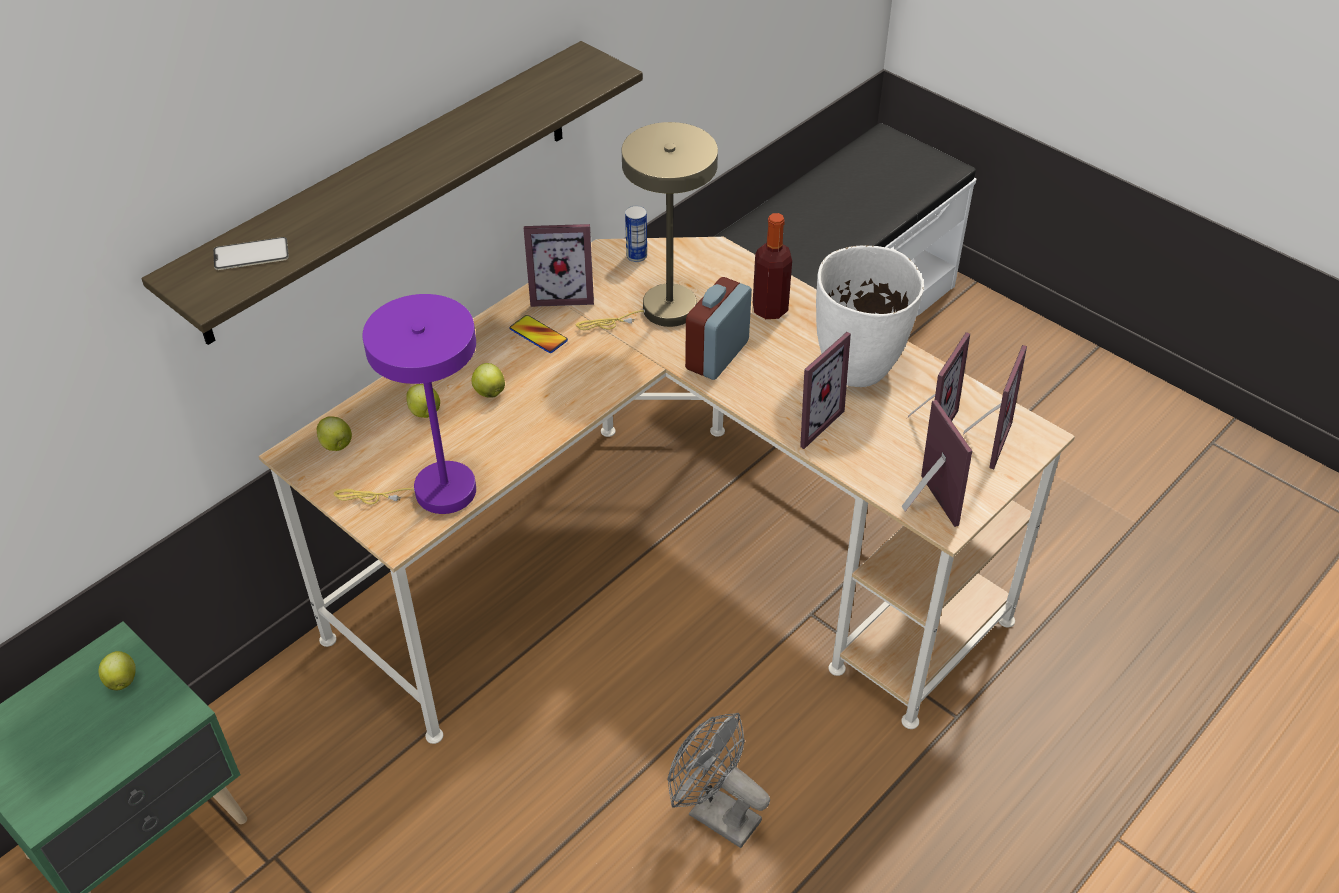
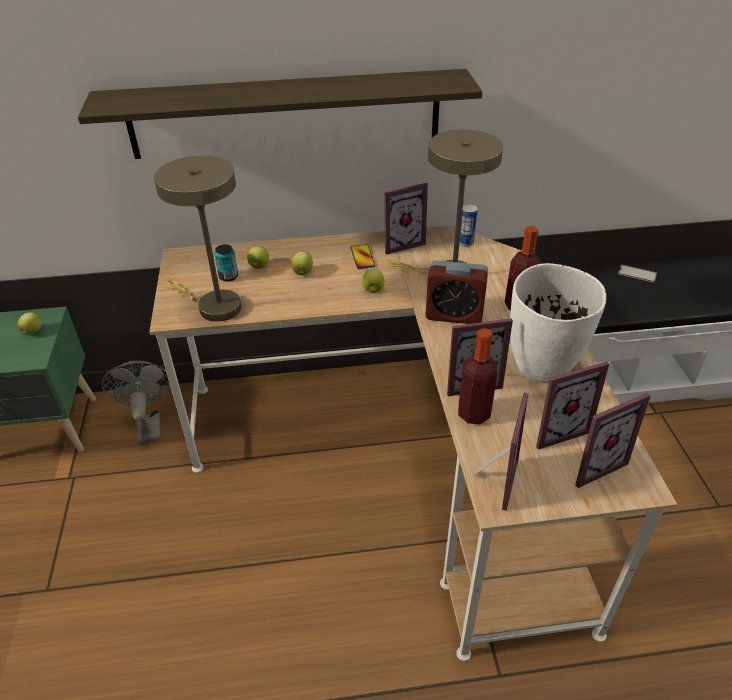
camera: 40 degrees right, 5 degrees down
(251, 254) = (147, 98): phone -> phone (637, 274)
(337, 445) = (200, 261): apple -> apple (373, 290)
(402, 446) = (228, 276): none -> can
(433, 493) = (213, 306): purple table lamp -> beige table lamp
(562, 293) = (400, 243): picture frame -> picture frame turned 60 degrees counterclockwise
(714, 813) = (287, 618): grey fan -> grey fan (148, 424)
(717, 355) = (454, 315): alarm clock -> alarm clock turned 150 degrees counterclockwise
(844, 452) = (473, 413): none -> bottle

